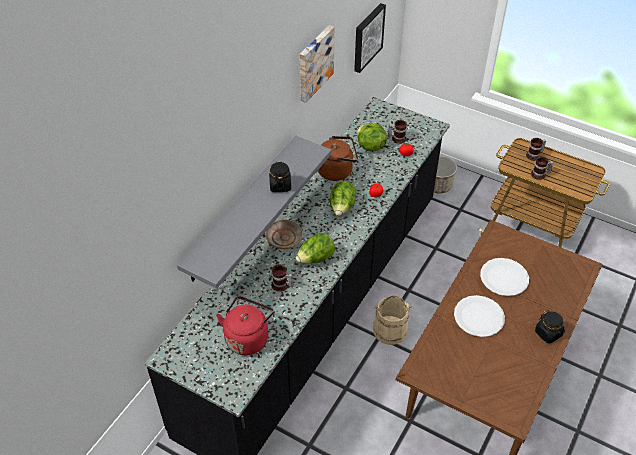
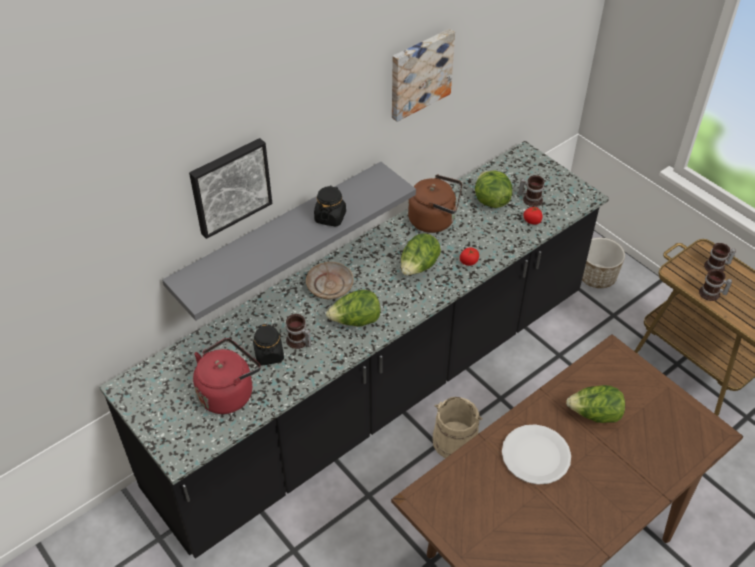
camera: 20 degrees right, 0 degrees up
(367, 37) = (521, 59): picture -> picture (230, 186)
(504, 278) = (594, 415): white plate -> lettuce
(548, 333) = (620, 506): black jar -> black jar (269, 355)

